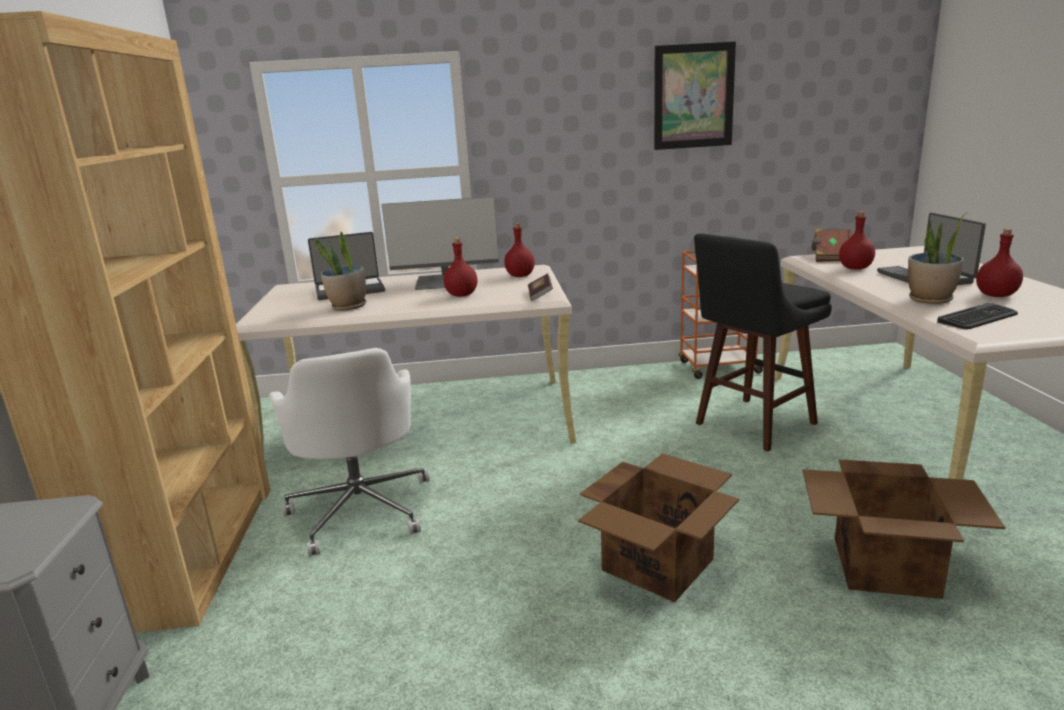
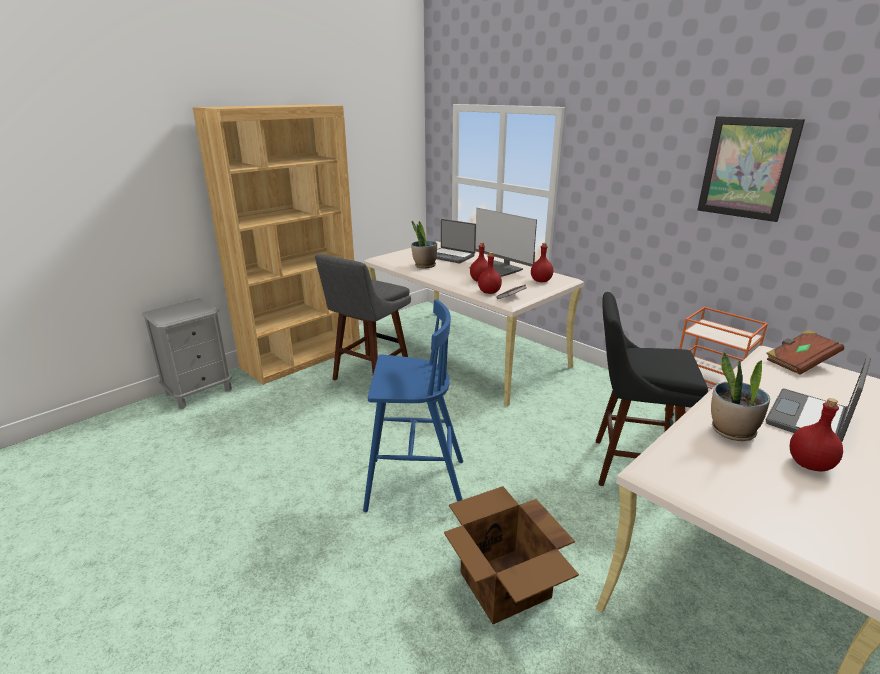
camera: 50 degrees right, 5 degrees up
(361, 509) = (369, 377): white office chair -> grey stool
(659, 564) = (413, 485): cardboard box -> blue stool
(855, 268) = (777, 380): red bottle -> red bottle (489, 292)
(978, 318) = (709, 462): keyboard -> none

